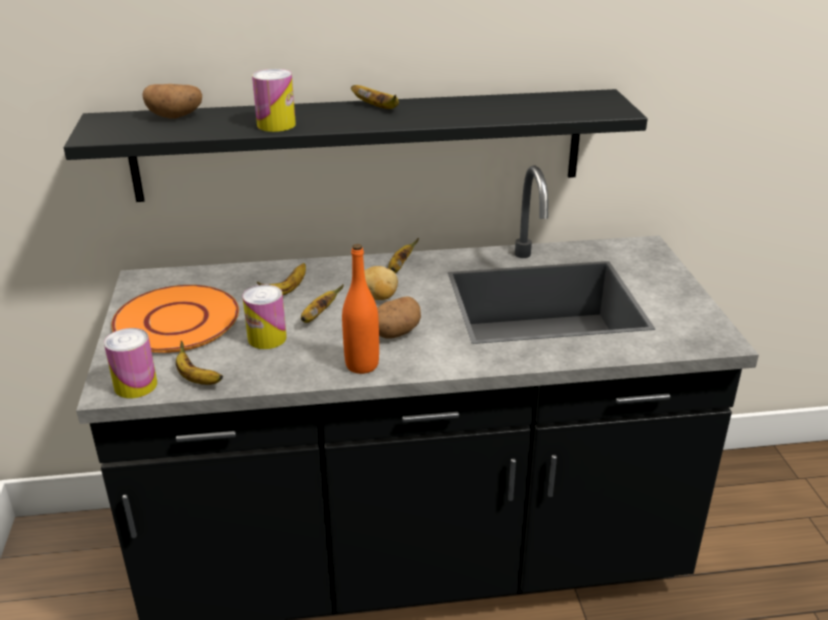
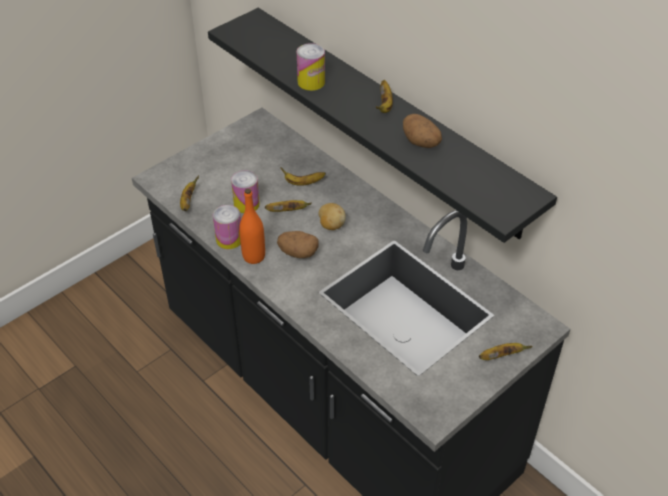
camera: 55 degrees right, 15 degrees up
(136, 385) = (165, 184): can -> can (229, 239)
(175, 116) = (285, 40): potato -> potato (421, 142)
(177, 320) = (233, 160): orange plate -> none
(399, 267) = (377, 215): banana -> banana (501, 356)

